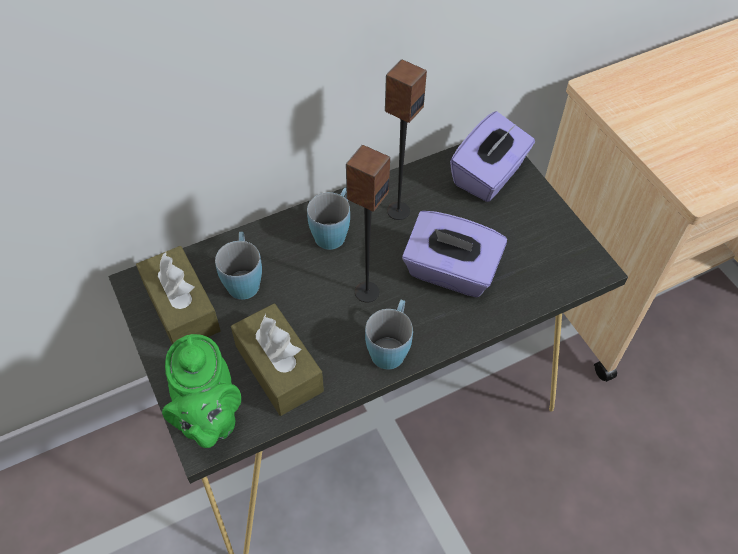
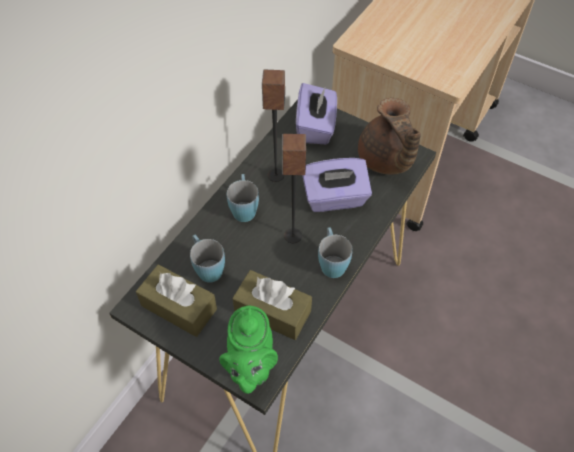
camera: 30 degrees left, 0 degrees up
(209, 417) = (250, 366): green teapot -> green teapot turned 45 degrees clockwise
(551, 257) = (386, 160): none -> brown teapot

